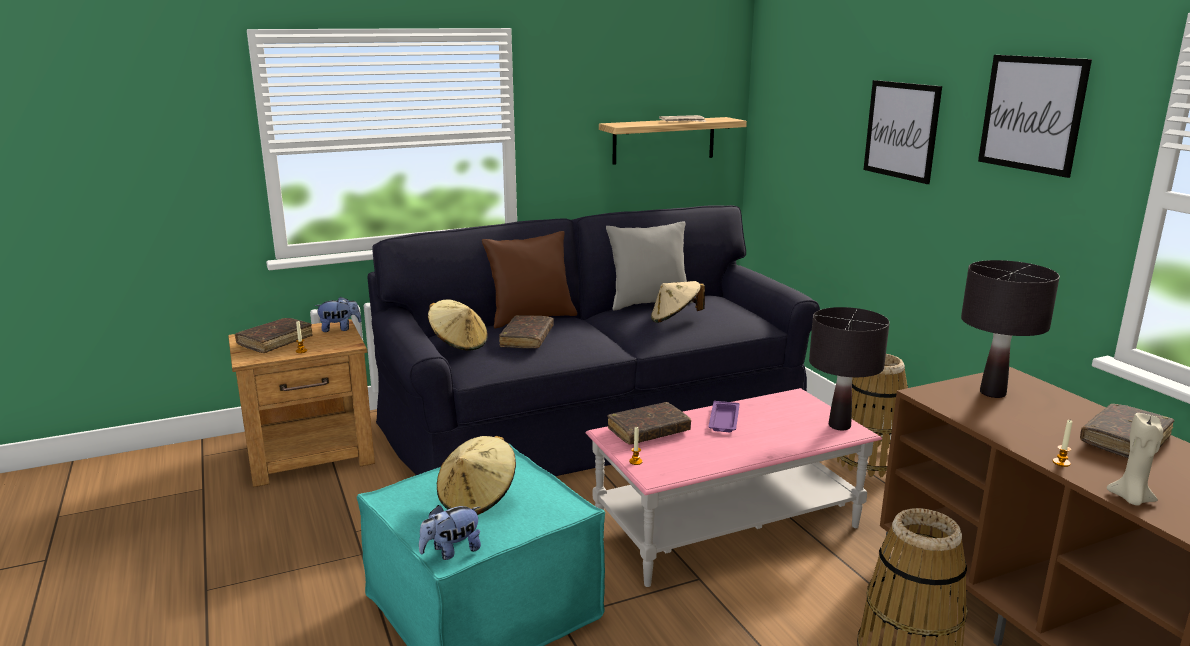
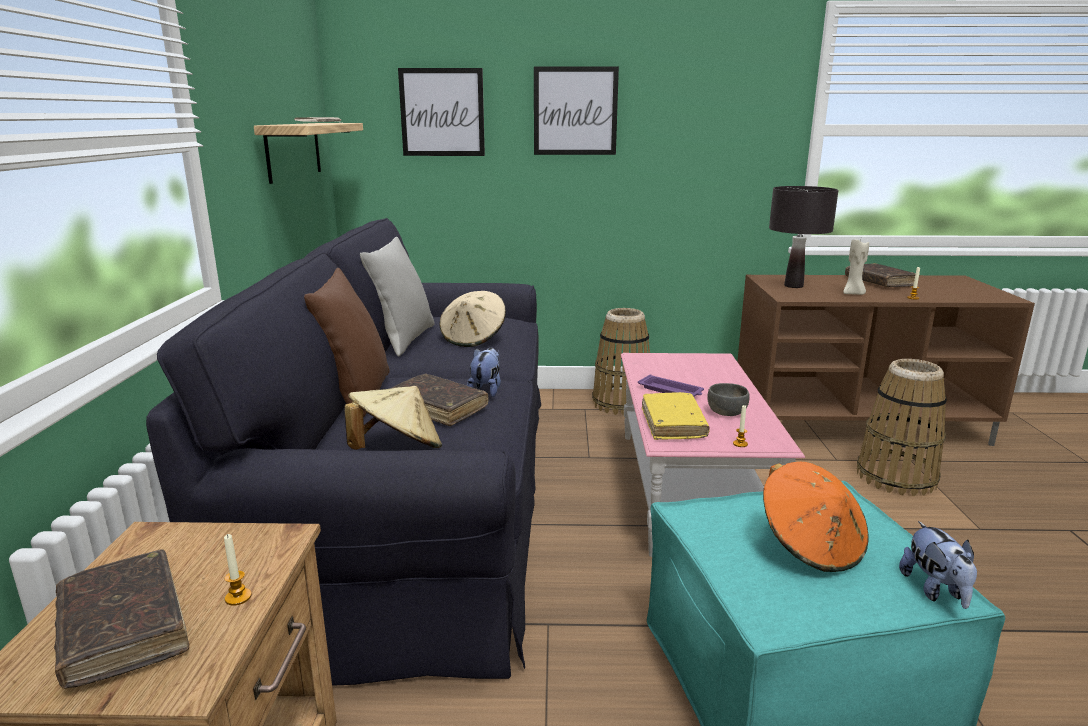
camera: 65 degrees left, 0 degrees up
(339, 329) = (174, 539): plush toy -> plush toy (486, 390)
(477, 499) = (810, 546): beige hat -> orange hat
(648, 431) = (673, 424): brown book -> yellow book
(701, 449) = (727, 412): none -> grey bowl
(839, 426) = (708, 359): black table lamp -> none
(1031, 114) = (712, 82): picture -> picture (442, 112)
(1131, 499) = (965, 298): beige candle -> beige candle (853, 294)

